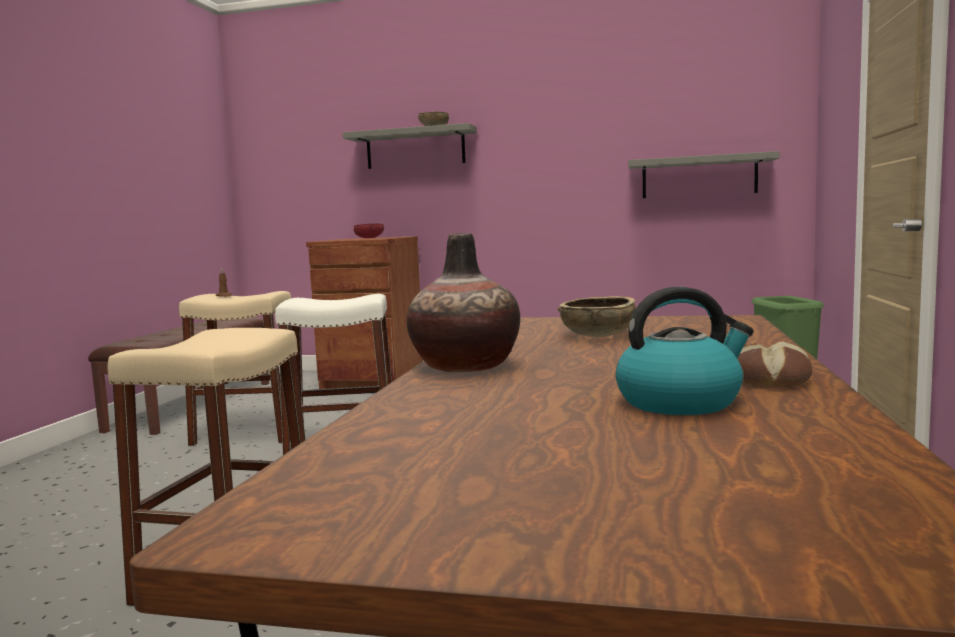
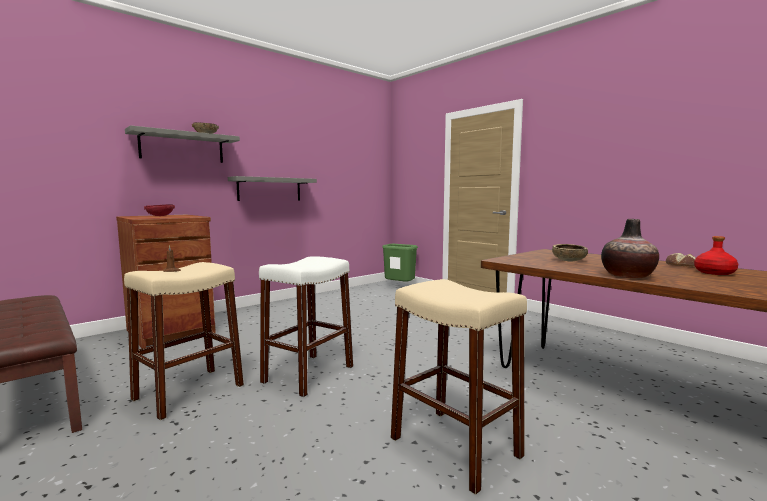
camera: 55 degrees left, 0 degrees up
(680, 402) = (714, 272): kettle -> red bottle
(699, 177) = (349, 184): grey shelf -> grey shelf (269, 189)

